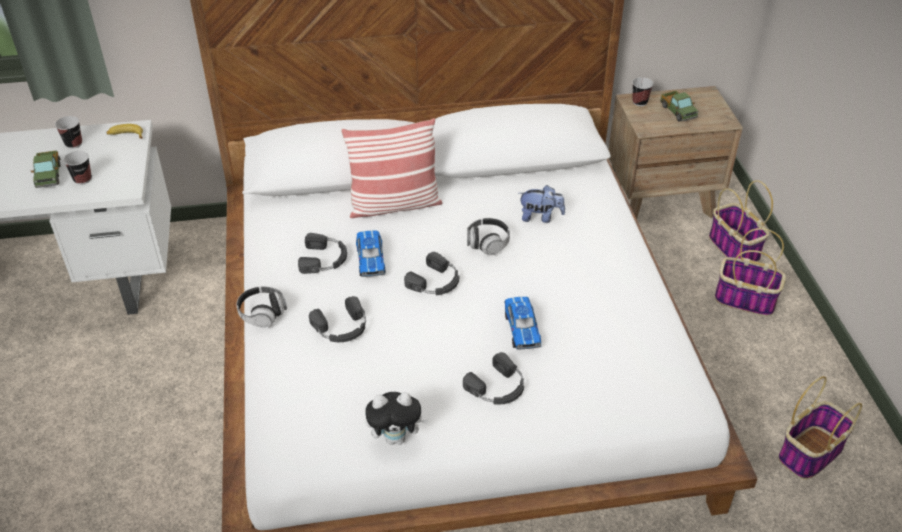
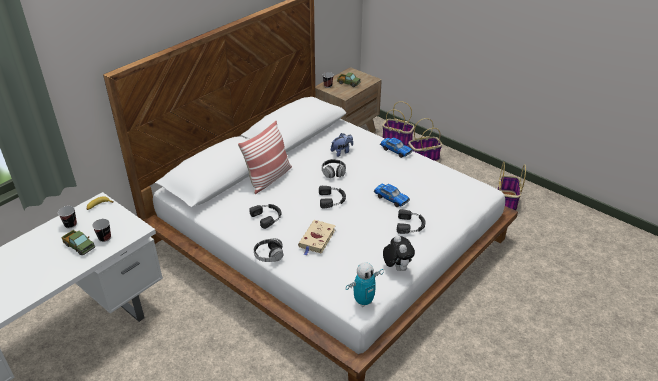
camera: 40 degrees left, 5 degrees down
(292, 455) = (363, 301): none -> toy robot
(342, 328) = (317, 239): black headphones -> beige book
(370, 259) = (290, 206): toy car -> toy car (395, 150)
(396, 438) = (396, 267): plush toy -> plush toy turned 60 degrees counterclockwise

